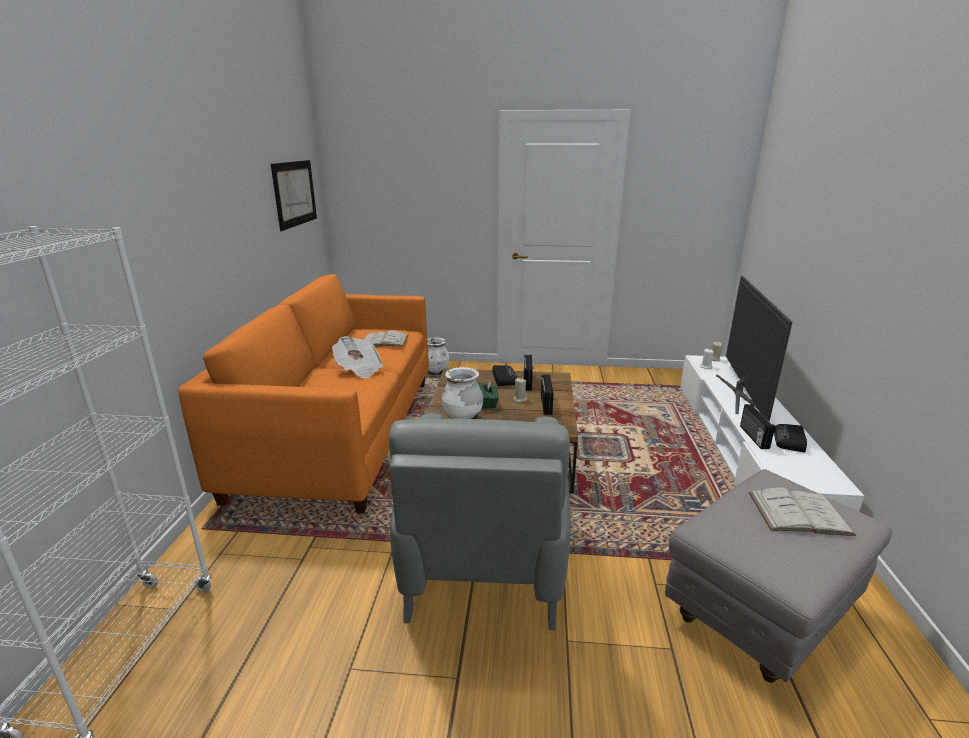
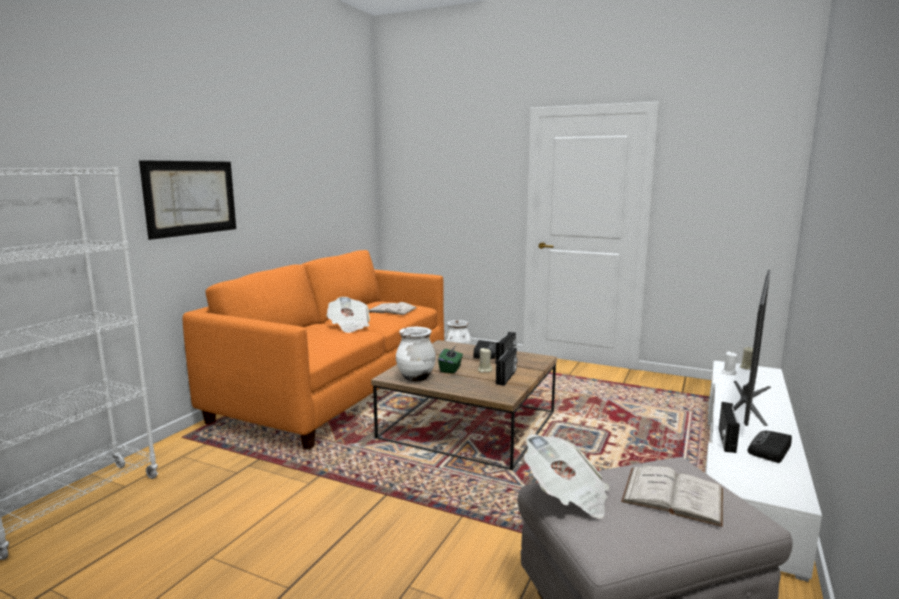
camera: 20 degrees right, 10 degrees down
(295, 193) = (342, 179): picture -> picture (191, 198)
(483, 567) = (378, 510): grey armchair -> none
(726, 535) = (566, 496): none -> newspaper

